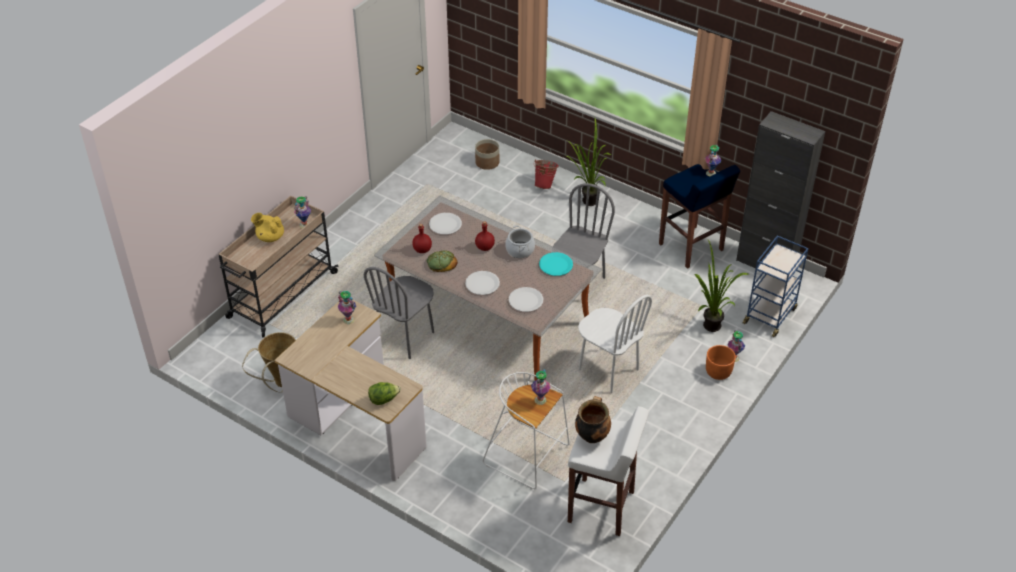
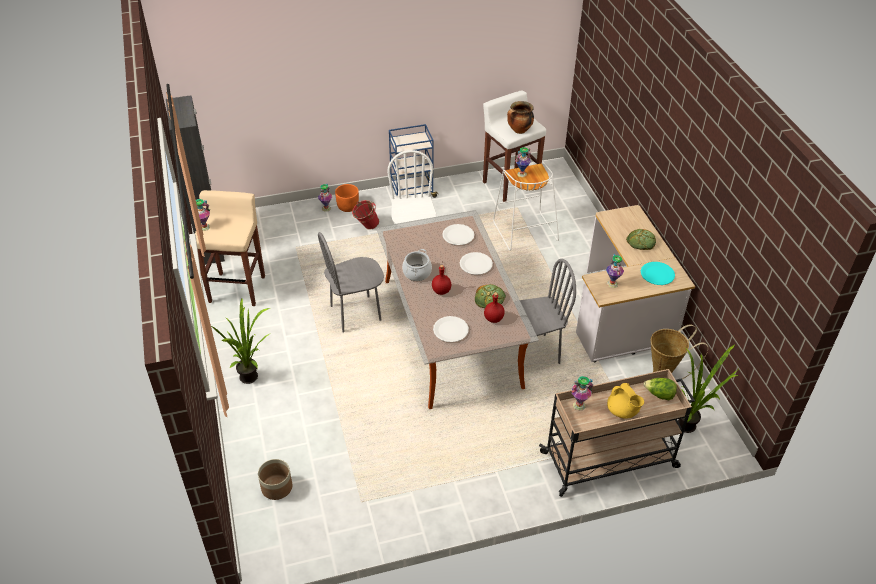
camera: 140 degrees left, 0 degrees up
(354, 378) = (641, 242): none -> bread
(384, 399) = (630, 218): lettuce -> lettuce (659, 395)
(545, 184) = (260, 421): red bucket -> red bucket (366, 227)
(555, 265) = (405, 247): turquoise plate -> turquoise plate (657, 274)
(691, 248) = (237, 288): blue stool -> beige stool
(709, 328) = (314, 232): potted plant -> potted plant (690, 426)
(770, 315) = (264, 217): blue cart -> blue cart (412, 192)

